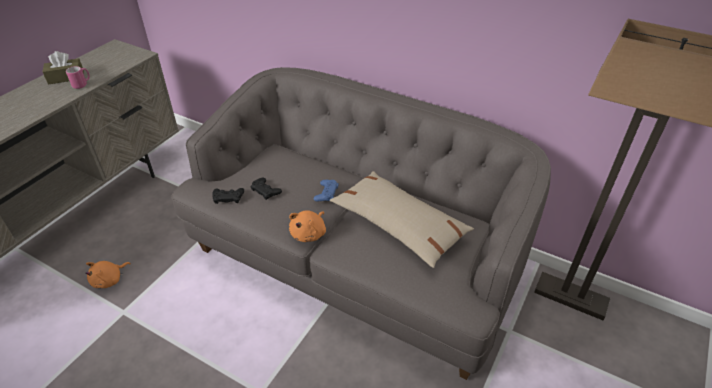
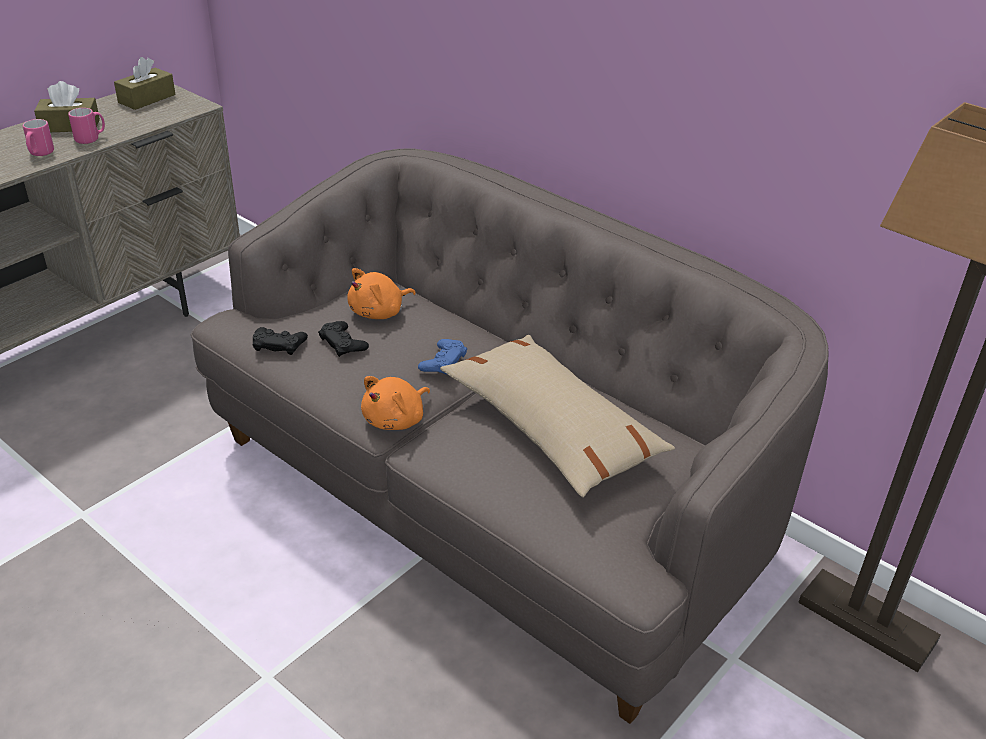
camera: 10 degrees right, 5 degrees down
(52, 99) = (40, 154): none -> pink mug
(109, 53) = (147, 98): none -> brown tissue box
(109, 280) = (73, 462): orange plush toy -> orange plush toy (379, 312)

